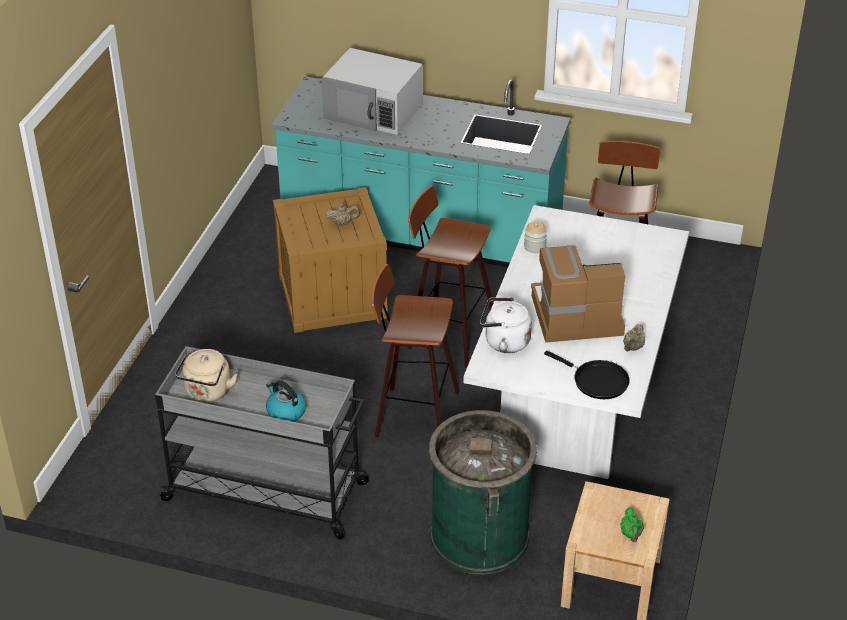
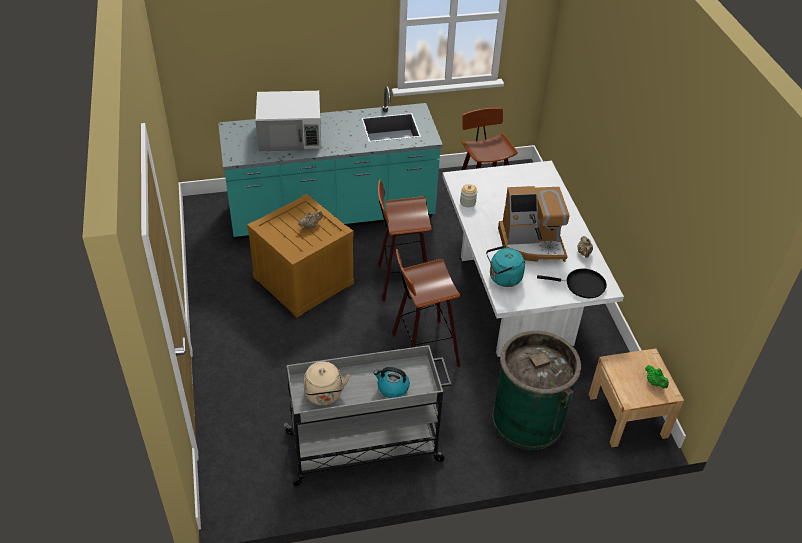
camera: 30 degrees left, 5 degrees up
(504, 342) = (503, 278): white kettle -> turquoise kettle
(575, 316) = (532, 243): coffee machine -> coffee machine turned 150 degrees counterclockwise

